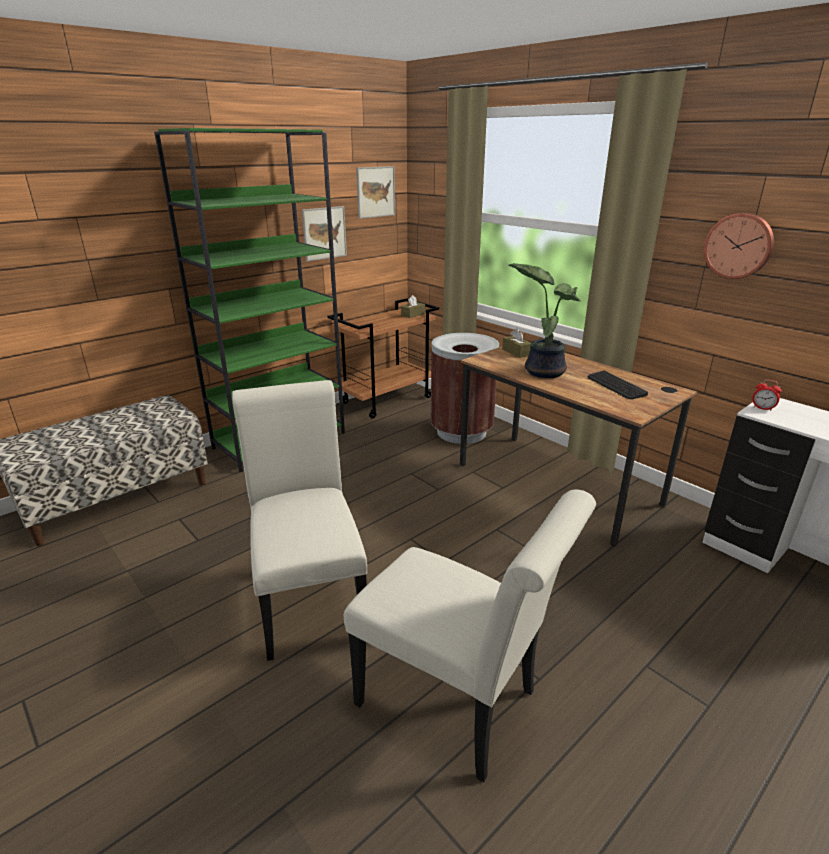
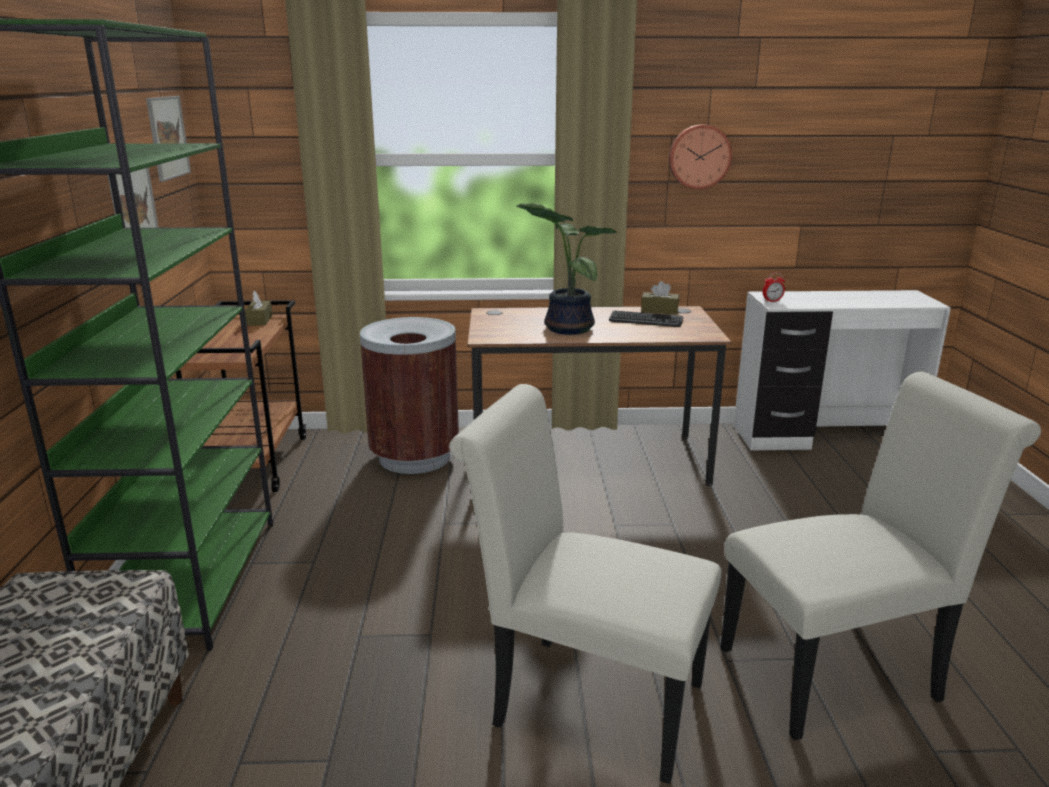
camera: 50 degrees left, 5 degrees down
(516, 352) = (499, 320): brown tissue box -> brown tissue box (659, 310)

